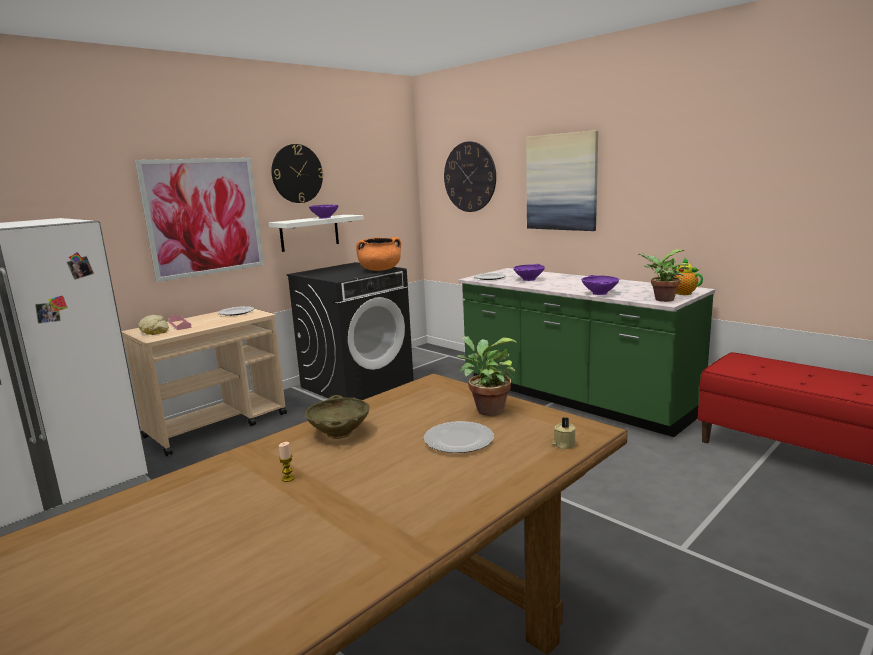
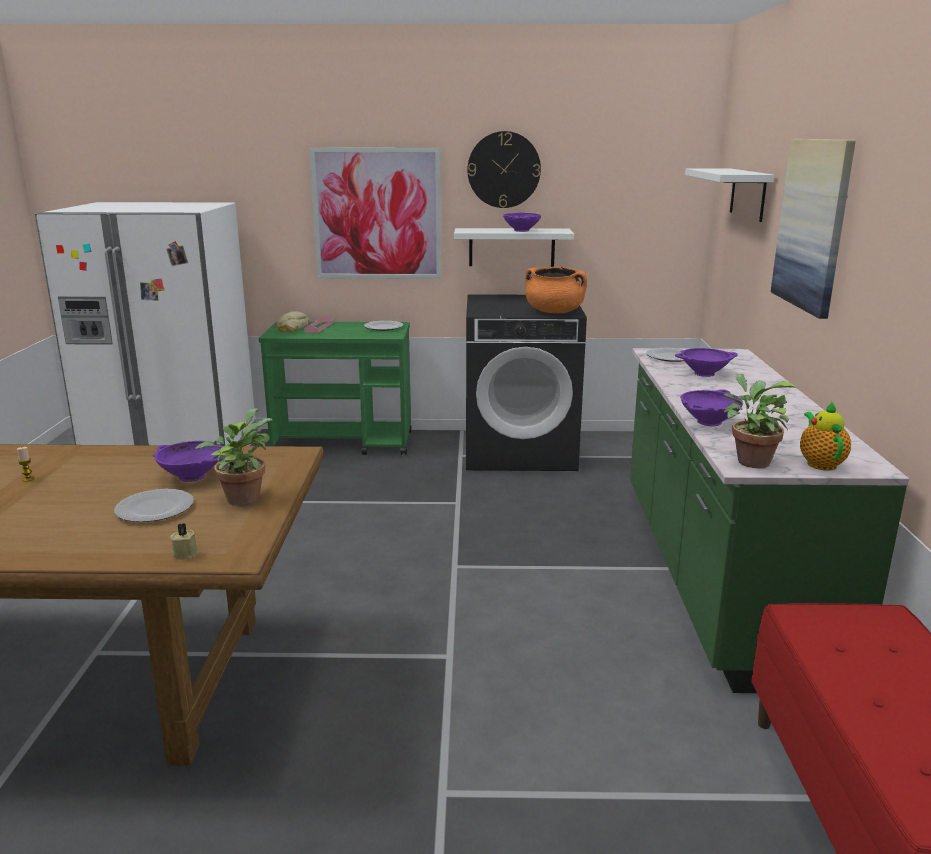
camera: 45 degrees right, 5 degrees up
(218, 425) = (344, 443): beige cart -> green cart
(339, 433) = (129, 464): beige bowl -> none
(414, 417) = (192, 476): none -> purple bowl
(469, 177) = (748, 194): wall clock -> white shelf

